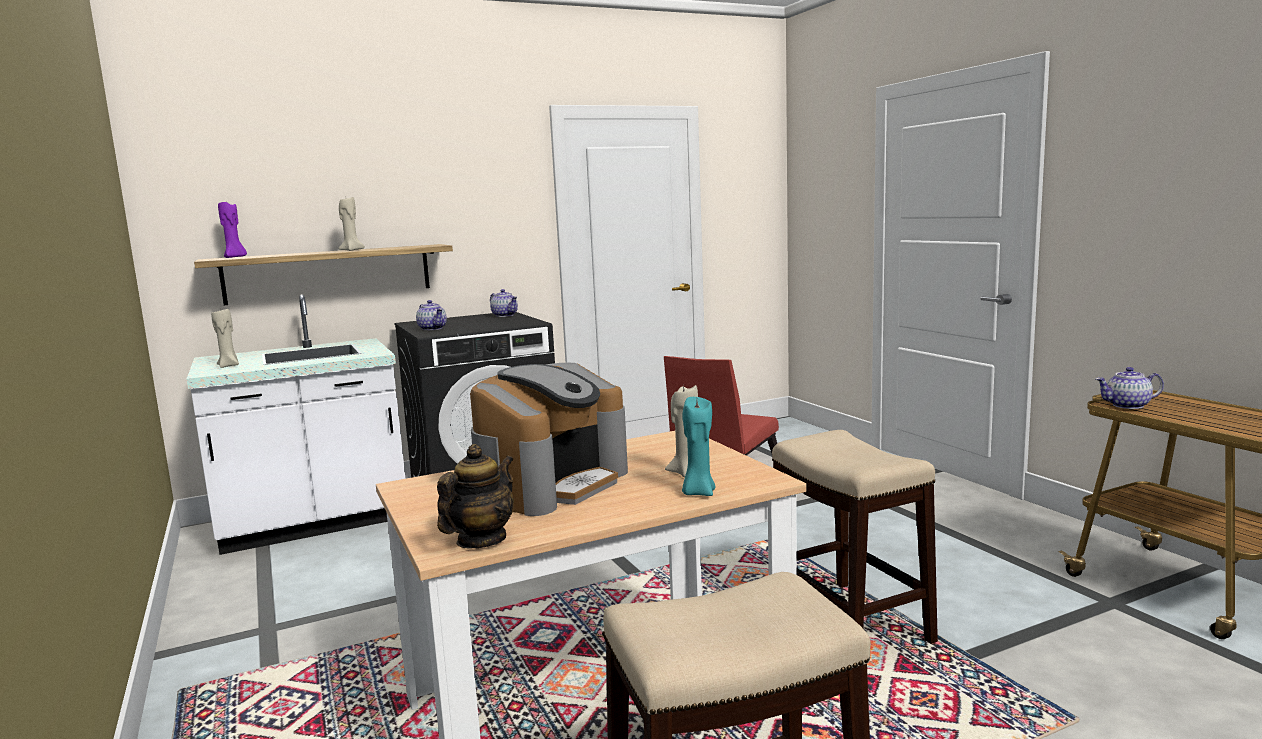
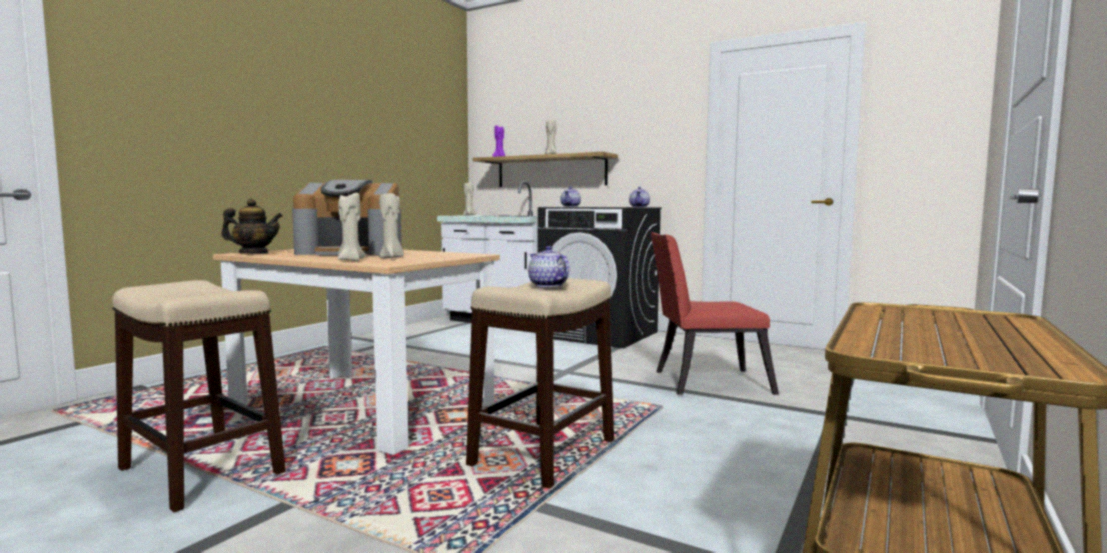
camera: 55 degrees right, 5 degrees down
(698, 492) = (350, 260): turquoise candle -> beige candle
(1127, 405) = (885, 309): teapot -> teapot (547, 285)

